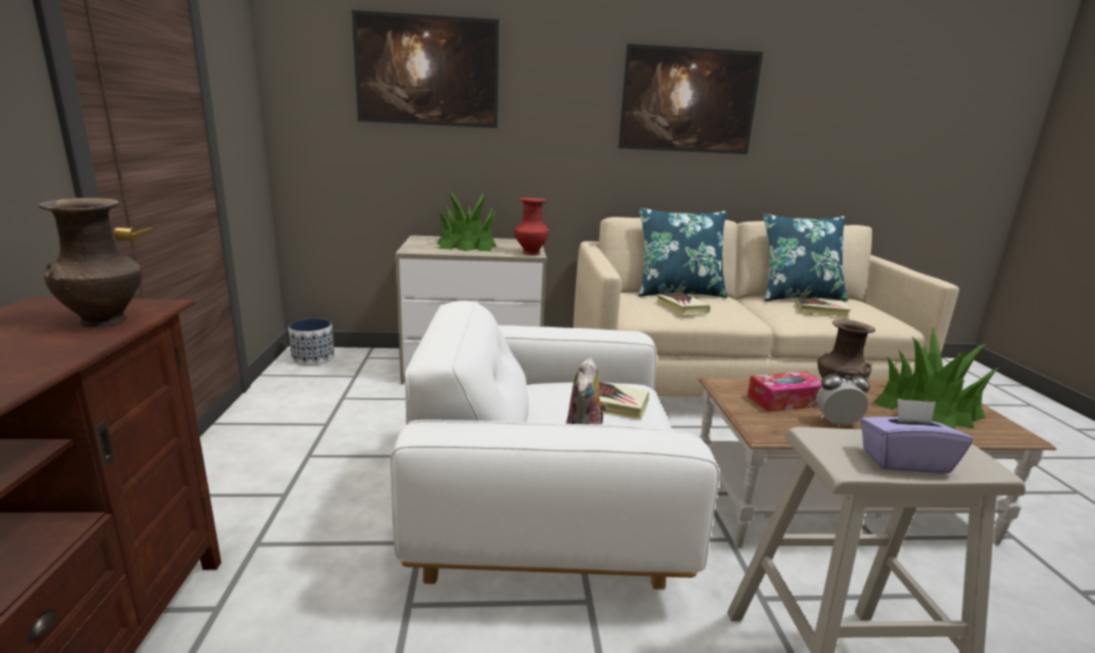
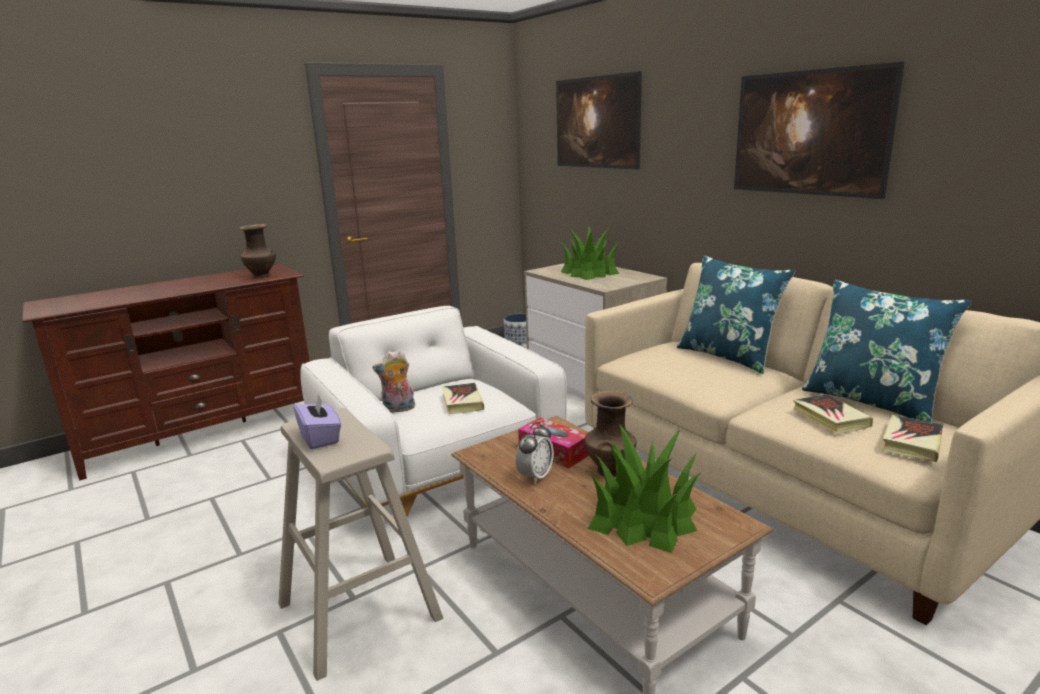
camera: 60 degrees right, 0 degrees up
(530, 253) = (607, 286): red vase -> none
(681, 307) = (676, 365): book -> book (911, 442)
(836, 423) = (535, 476): alarm clock -> alarm clock turned 60 degrees clockwise

